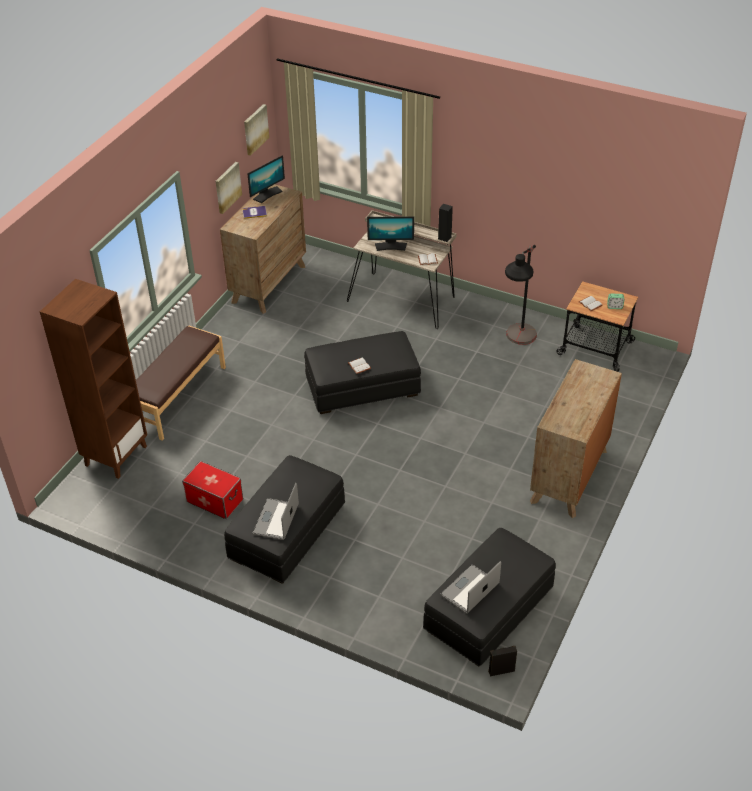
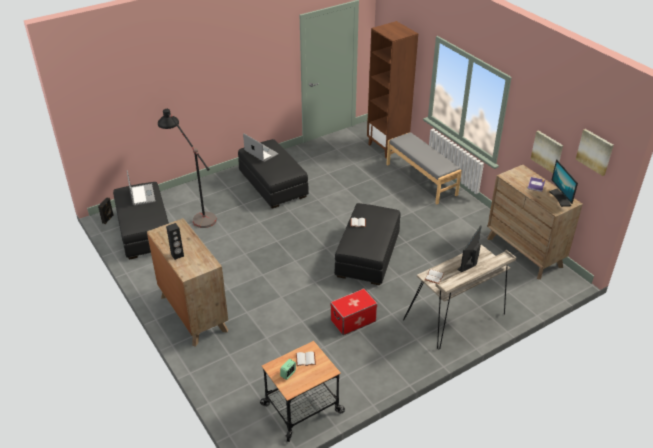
camera: 120 degrees right, 5 degrees down
(178, 397) = (421, 179): brown bench -> grey bench
(215, 500) = (321, 168): storage box -> storage box (353, 320)
(444, 238) = (446, 285): black speaker -> black speaker (177, 255)
(517, 348) = (343, 356): black floor lamp -> black floor lamp (194, 212)

